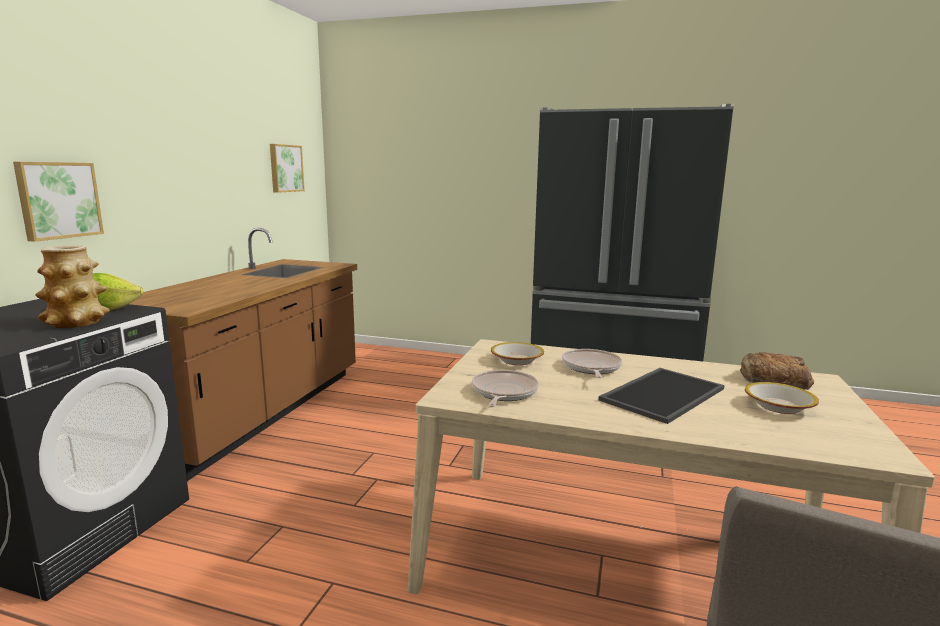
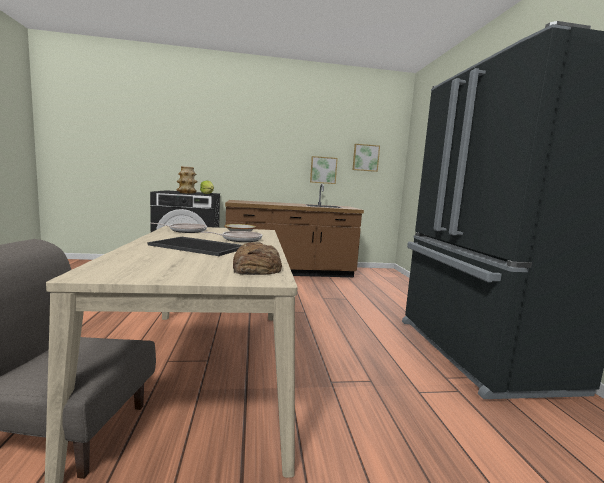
camera: 65 degrees right, 5 degrees down
(58, 200) = (231, 160): picture -> picture (323, 170)
(779, 406) = (187, 263): bowl -> none

